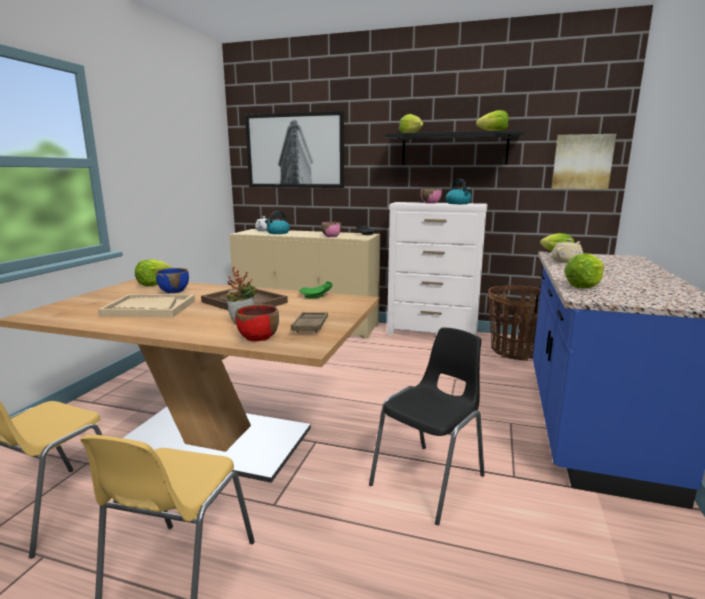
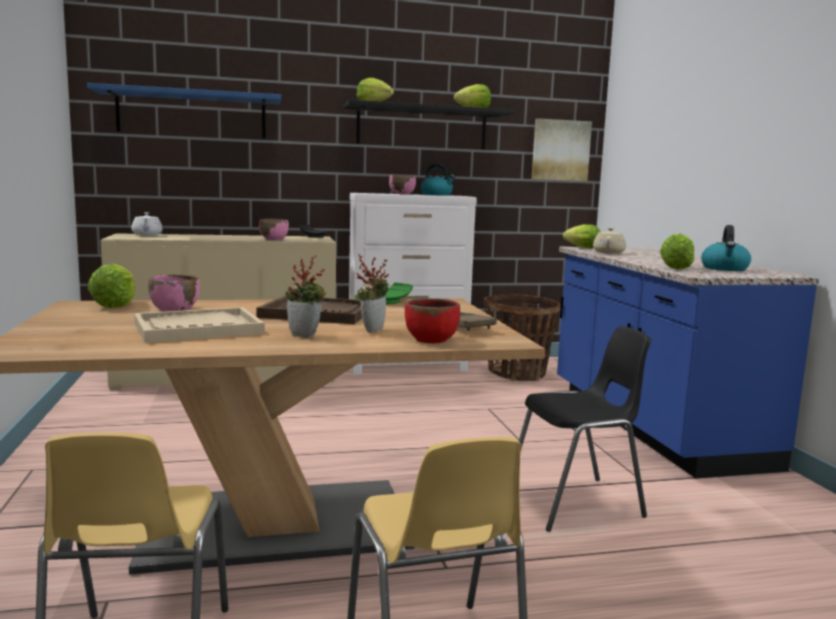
camera: 30 degrees left, 5 degrees down
(174, 291) = (175, 310): blue bowl -> pink bowl
(192, 322) = (306, 335): none -> potted plant
(278, 233) = (180, 237): kettle -> kettle (725, 269)
(294, 151) = (192, 114): picture -> blue shelf
(430, 480) = (576, 503): black chair -> black chair turned 60 degrees clockwise

